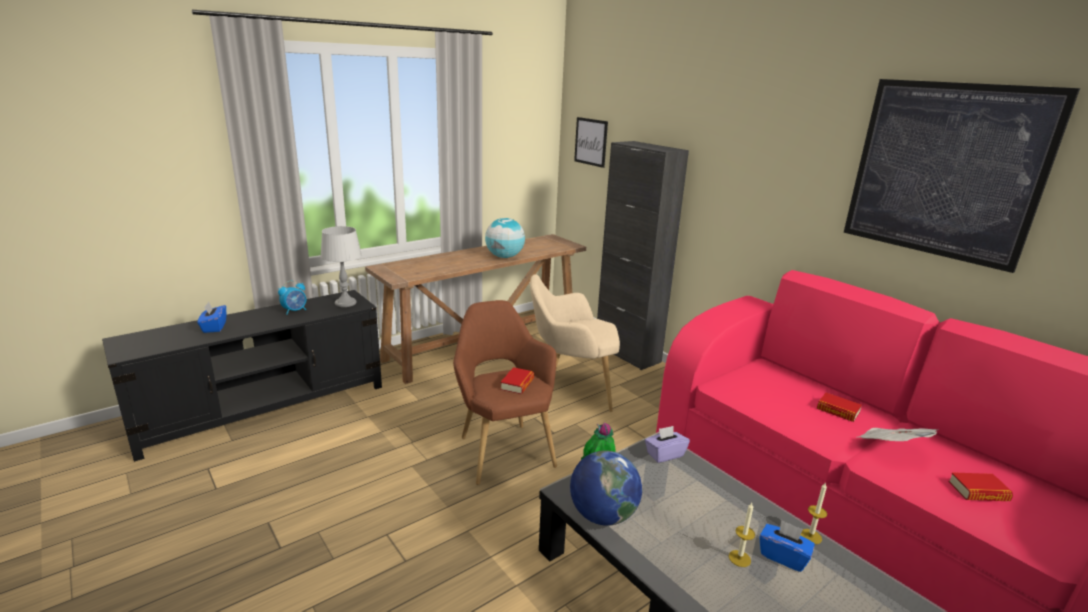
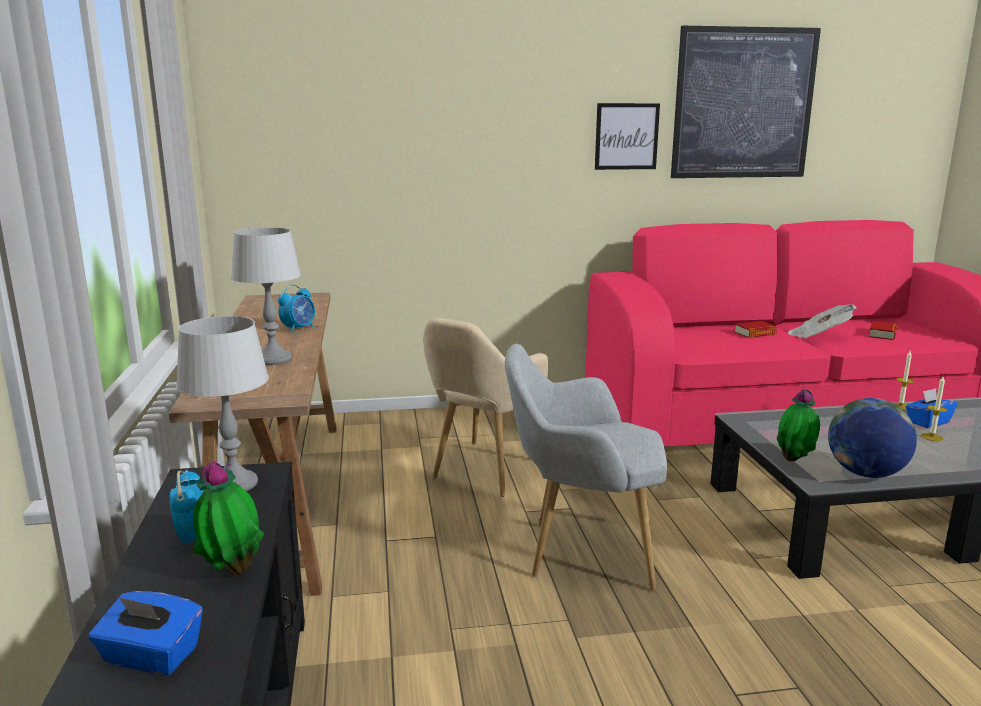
camera: 60 degrees left, 5 degrees down
(272, 323) = (232, 571): none -> potted plant
(449, 264) = (273, 359): none -> grey table lamp
(502, 448) = (582, 551): brown armchair -> grey armchair
(504, 257) = (298, 329): globe -> alarm clock
(517, 384) = (615, 435): book -> none
(591, 142) = (279, 137): picture -> picture (626, 136)
(627, 353) = (431, 416): black cabinet -> none
(664, 454) = (762, 421): purple tissue box -> none

